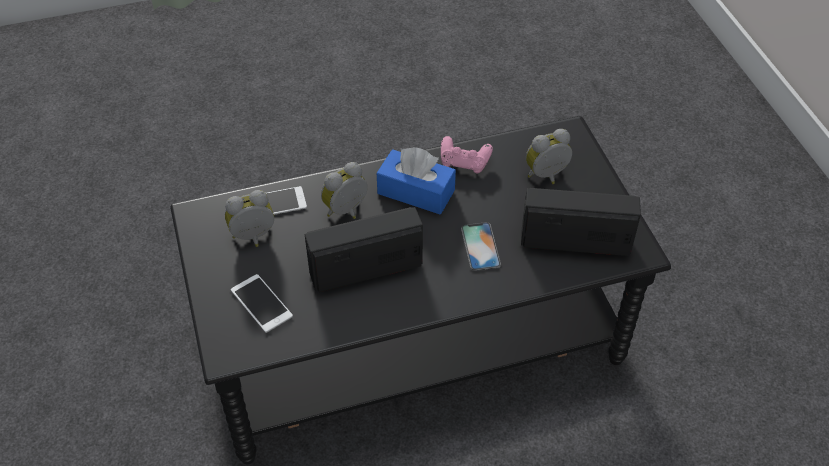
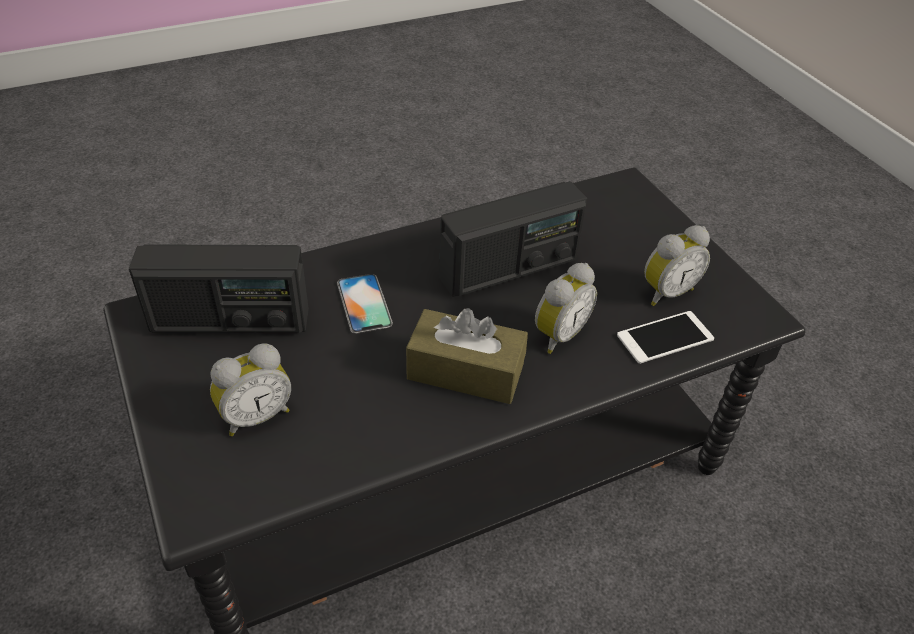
camera: 170 degrees right, 5 degrees down
(261, 303) = (616, 226): phone -> none
(416, 192) = (465, 371): blue tissue box -> brown tissue box
(464, 163) = (394, 427): pink game controller -> none

